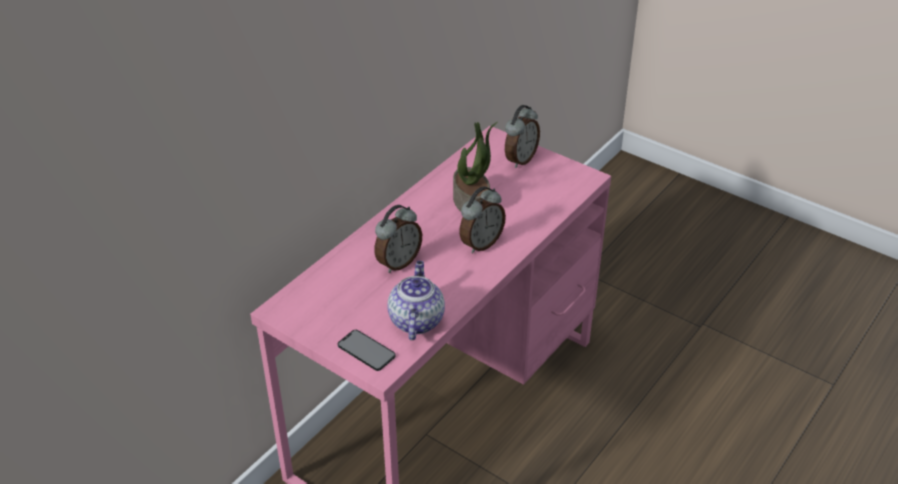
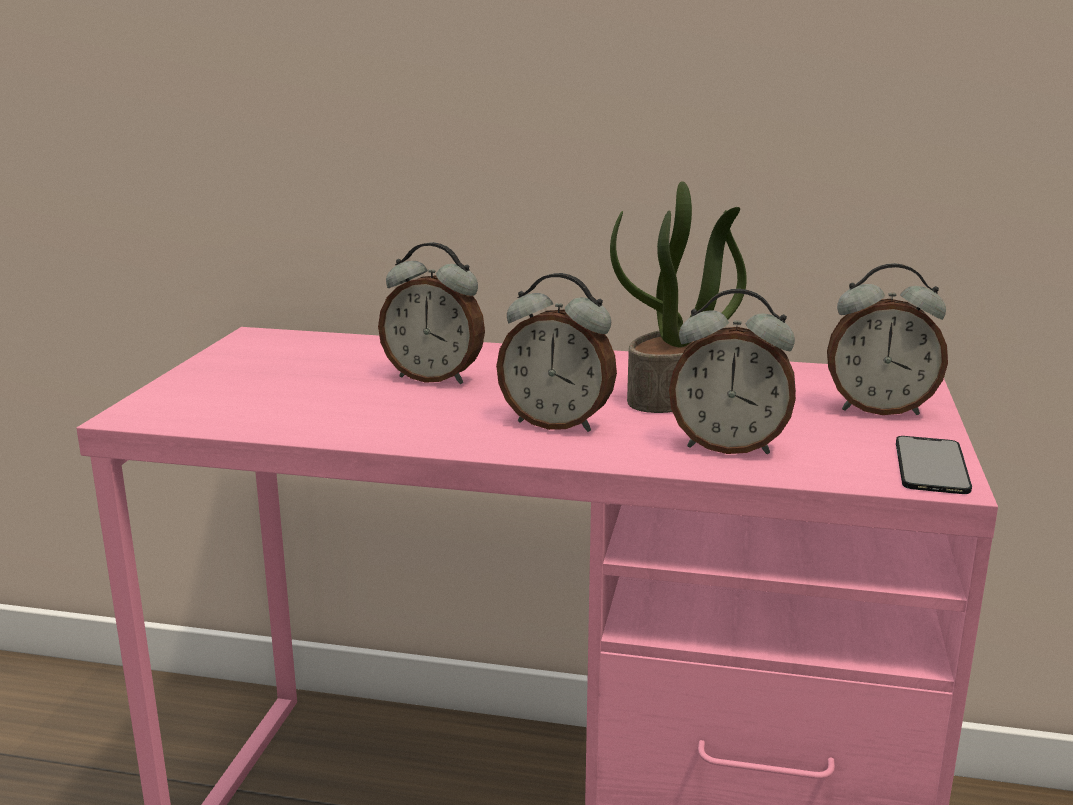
camera: 65 degrees right, 20 degrees down
(366, 350) = (182, 397): phone -> phone (931, 465)
(416, 320) = (283, 415): teapot -> none
(532, 209) = (728, 446): none -> alarm clock

